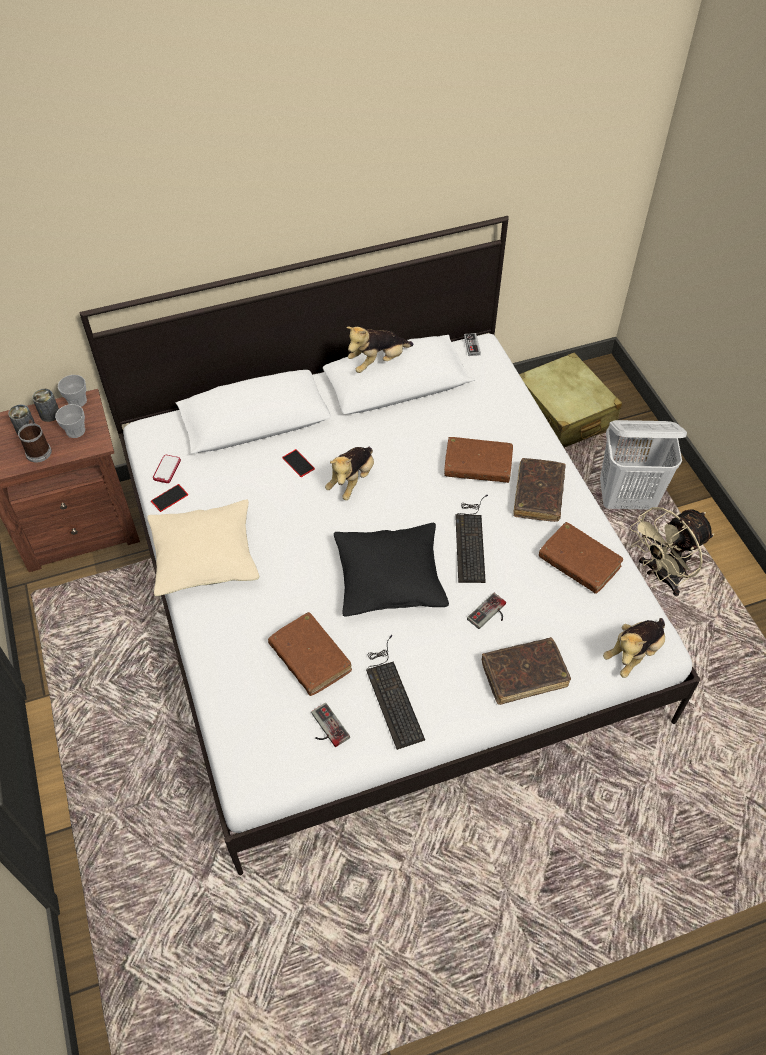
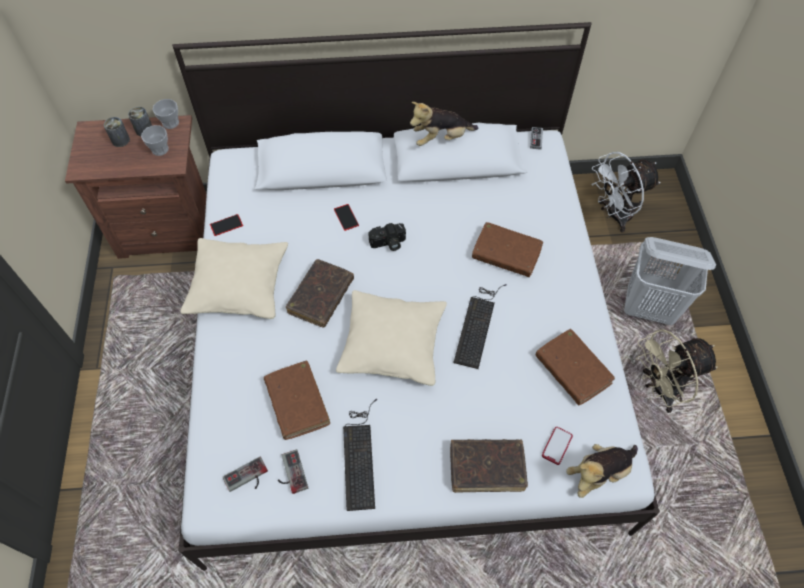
camera: 15 degrees right, 5 degrees up
(38, 450) = (124, 160): mug -> none
(167, 469) = (232, 199): phone -> phone (557, 446)
(352, 480) = (388, 243): plush toy -> camera
(390, 578) = (392, 344): black pillow -> beige pillow
(490, 614) = (473, 401): game controller -> game controller (247, 479)
(538, 495) = (554, 295): brown book -> brown book (321, 297)
(564, 413) = (613, 215): beige suitcase -> white fan

